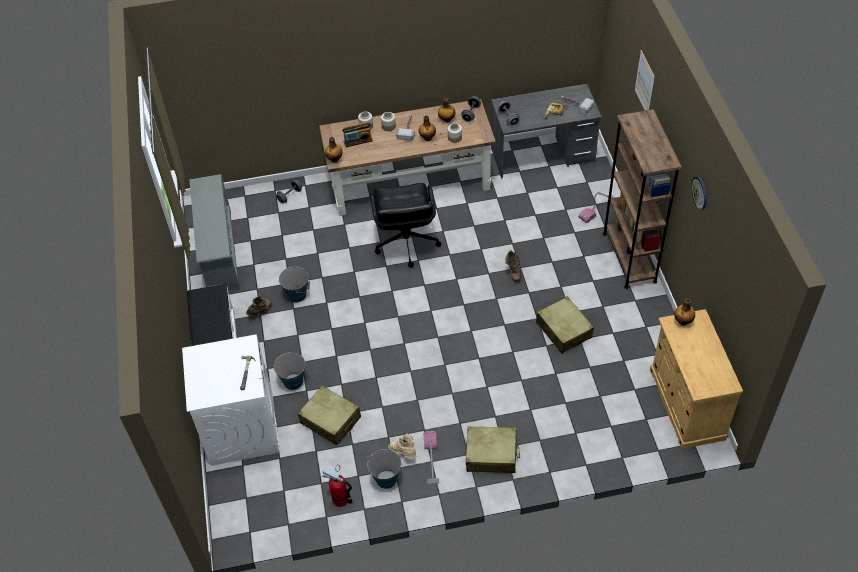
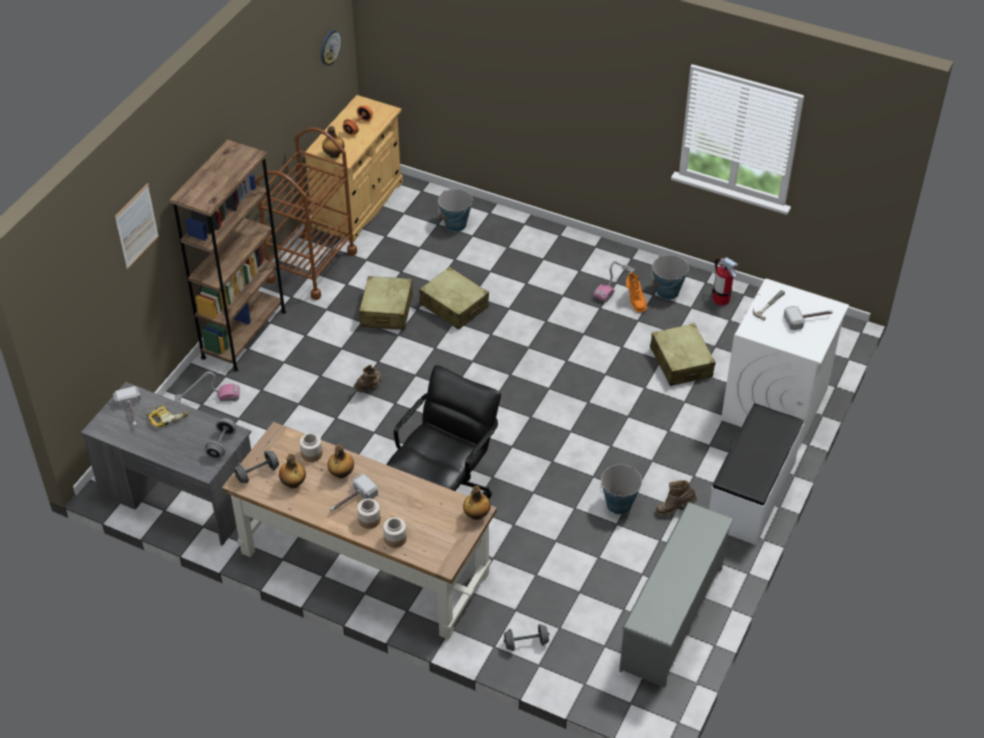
camera: 145 degrees left, 5 degrees down
(210, 378) = (808, 319): none -> hammer
(293, 381) = (691, 417): bucket -> bucket (455, 224)
(358, 141) = (426, 522): radio -> none
(403, 453) = (635, 301): beige boot -> orange boot
(491, 455) = (559, 259): beige suitcase -> beige suitcase (454, 306)
(651, 330) = (311, 266): none -> brown cart
(700, 192) = (248, 108): wall clock -> wall clock (329, 47)
(700, 359) = (358, 127): none -> orange dumbbell

